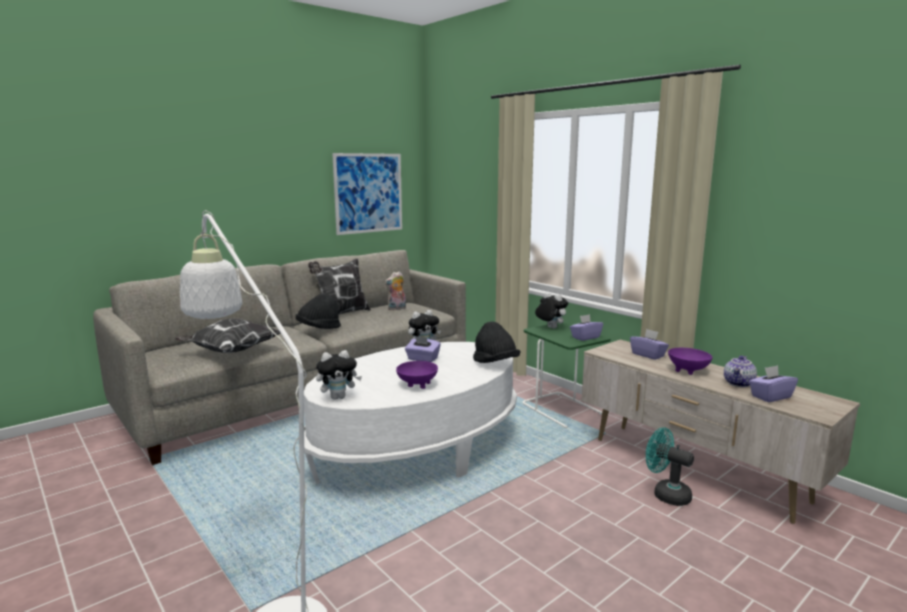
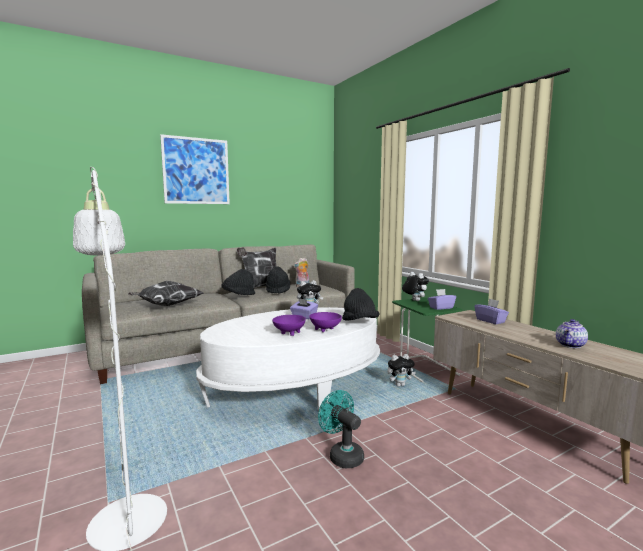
camera: 10 degrees right, 5 degrees down
(338, 397) = (223, 337): plush toy -> plush toy (400, 385)
(368, 193) = (290, 203): picture -> picture (196, 171)
(368, 319) = (278, 290): none -> black hat
(666, 494) = (500, 443): turquoise fan -> turquoise fan (342, 455)
(688, 371) = (524, 333): purple bowl -> purple bowl (325, 330)
(770, 396) = (600, 357): purple tissue box -> none

